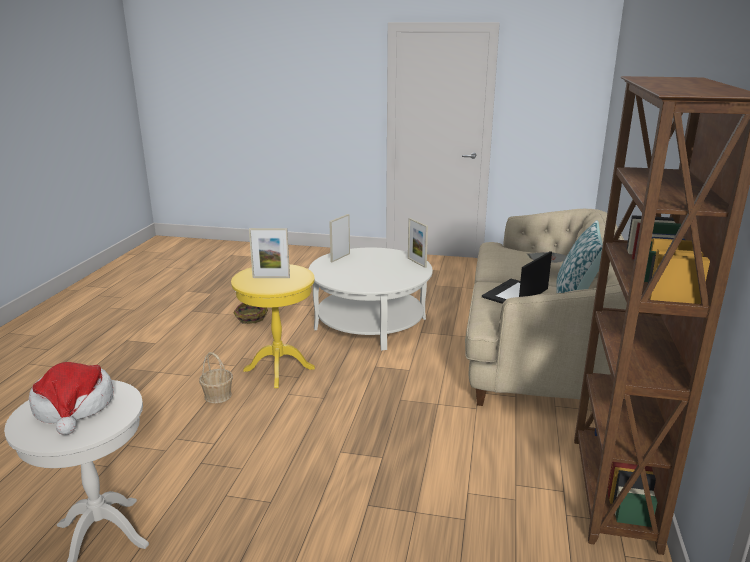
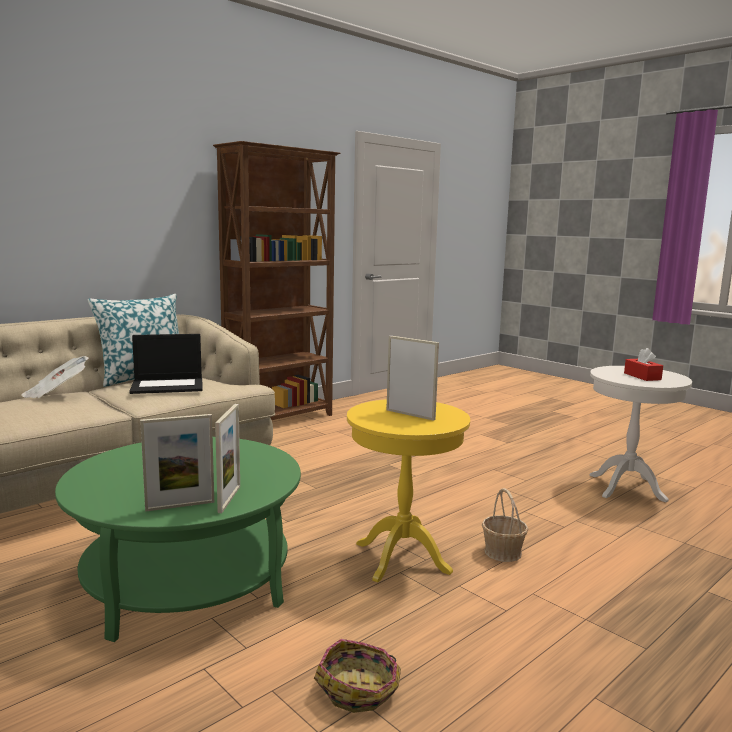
camera: 145 degrees left, 10 degrees down
(74, 407) = (642, 376): hat -> red tissue box
(370, 323) = (187, 579): white coffee table -> green coffee table
(416, 262) = (108, 460): picture frame -> picture frame (229, 499)

